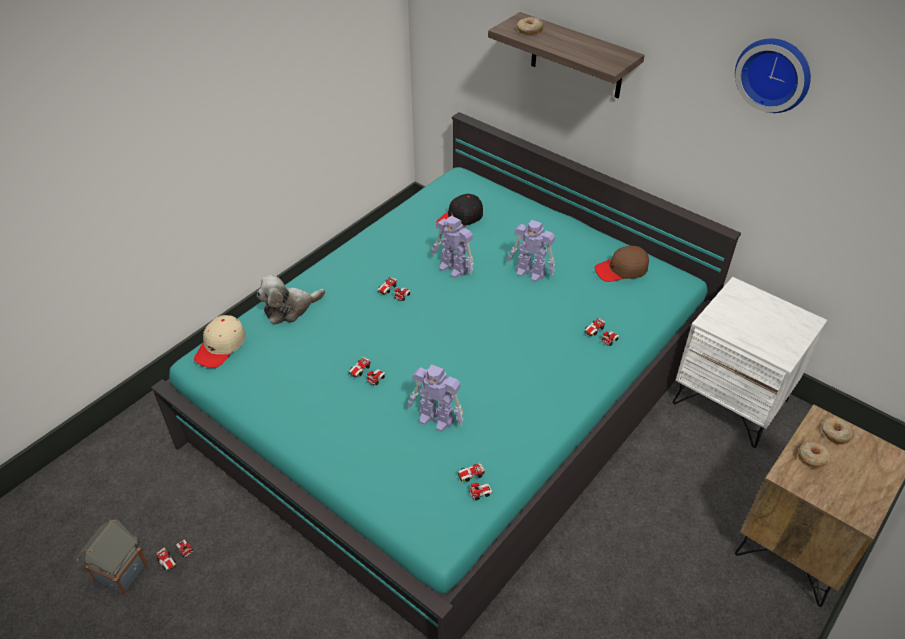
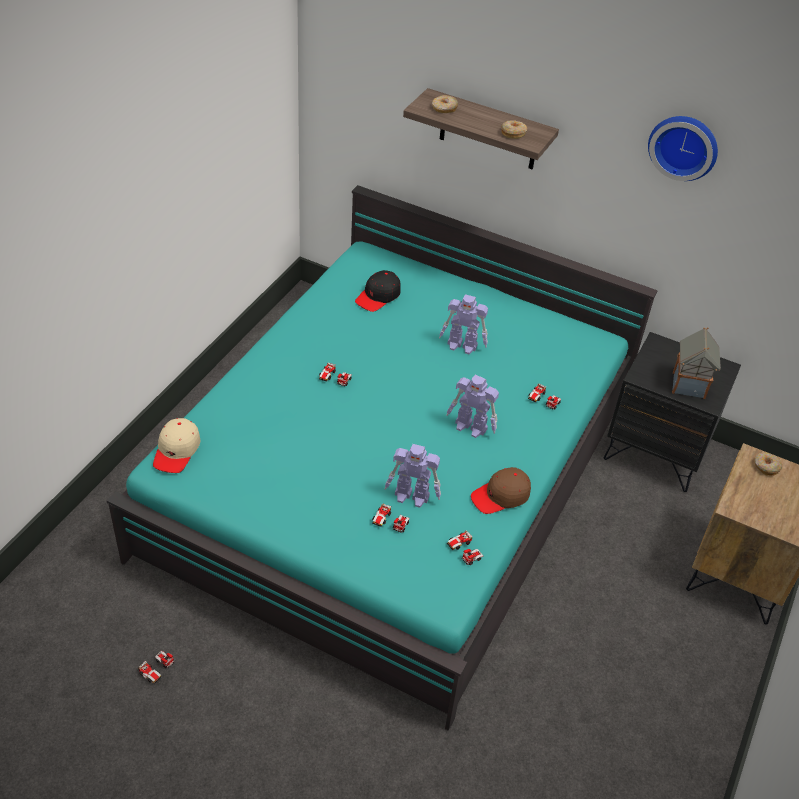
camera: 15 degrees left, 0 degrees up
(120, 573) = (105, 693): toy house -> toy house (689, 386)
(290, 308) = (234, 405): plush toy -> none
(367, 375) = (333, 462): toy car -> toy car (390, 522)
(454, 269) = (386, 349): toy robot -> toy robot (471, 427)
(621, 270) = (547, 335): brown cap -> brown cap (501, 496)
(730, 401) = (656, 451): white nightstand -> black nightstand
(812, 457) = (750, 490): donut -> donut (513, 133)

